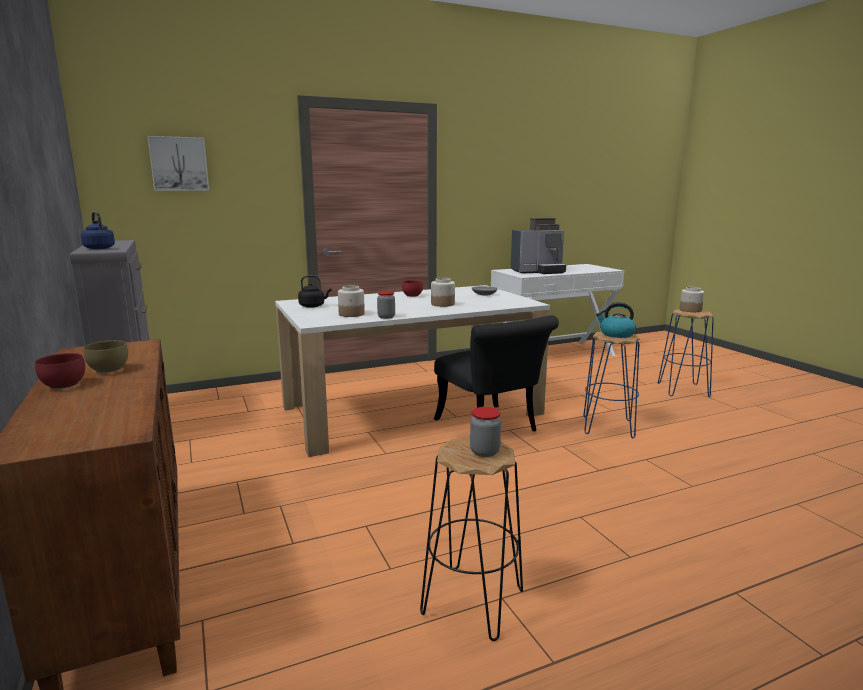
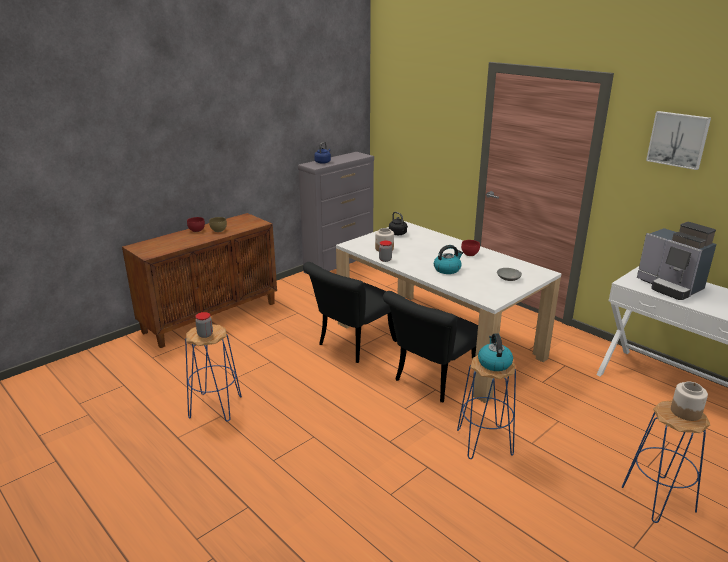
camera: 70 degrees right, 10 degrees up
(179, 164) = (413, 108): picture -> picture (678, 139)
(376, 457) = (351, 345): none -> black chair
(442, 304) = (447, 269): jar -> kettle
(471, 601) = (215, 407): black stool -> blue stool

